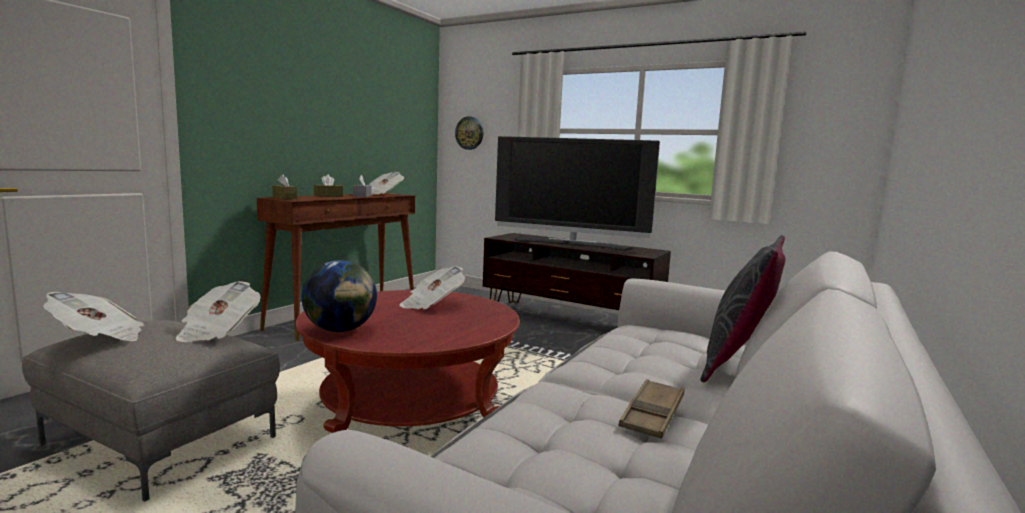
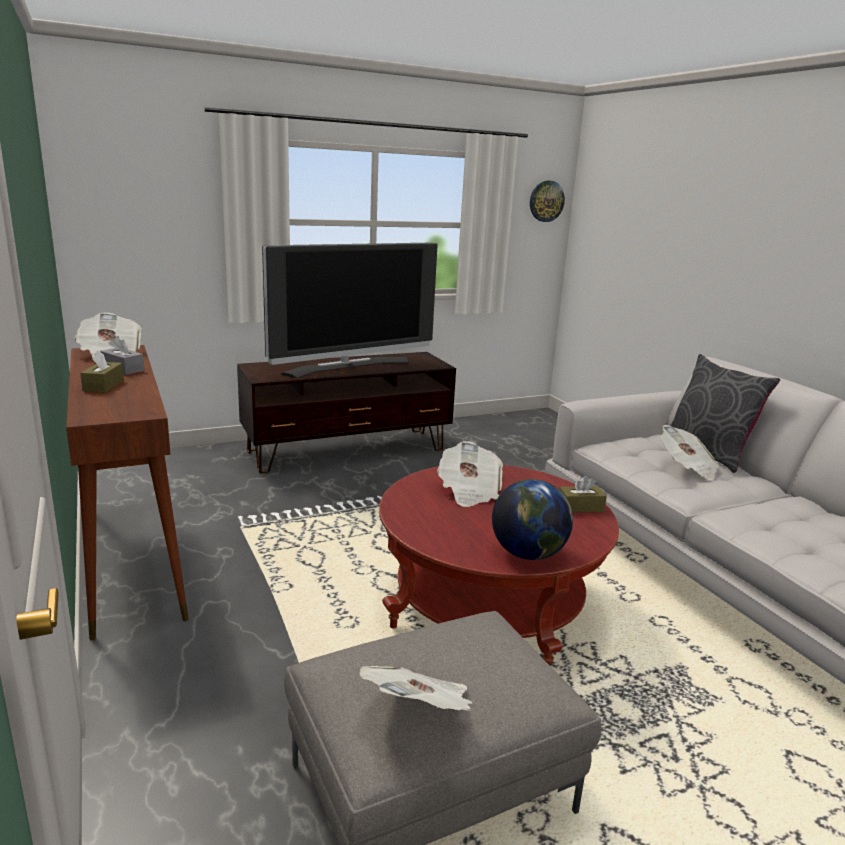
camera: 55 degrees left, 10 degrees up
(218, 331) = (460, 623): newspaper -> newspaper (687, 468)
(285, 198) = (102, 412): brown tissue box -> brown tissue box (580, 507)
(469, 133) = (123, 224): wall clock -> wall clock (546, 201)
(652, 414) = (782, 504): brown tray -> none

